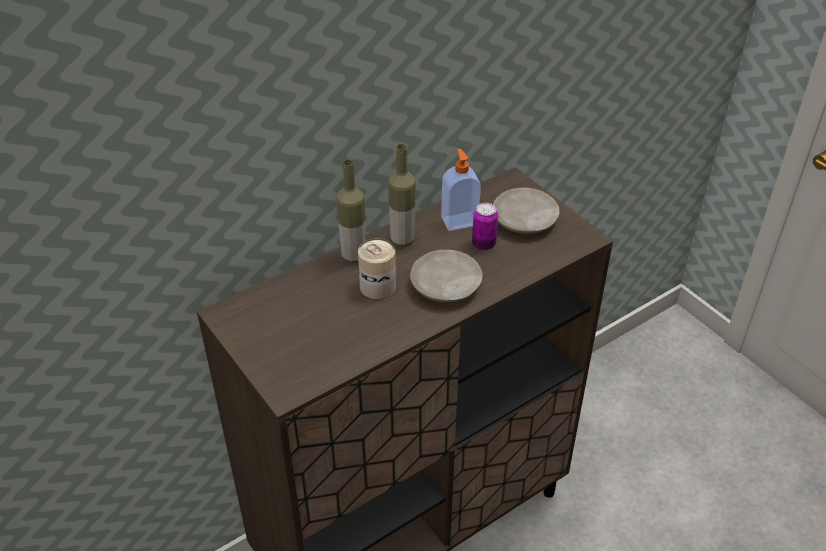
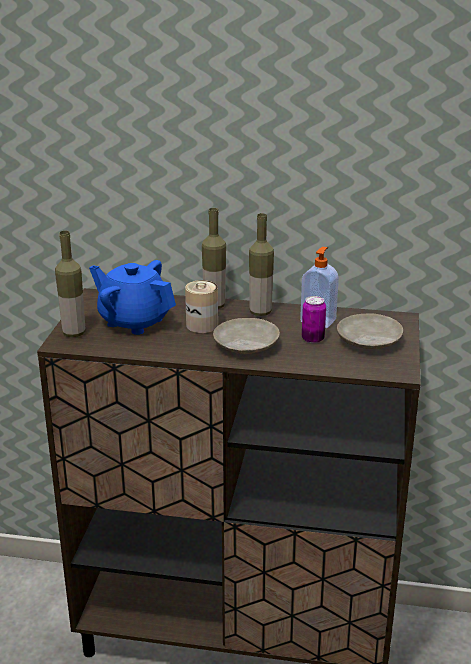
camera: 45 degrees right, 15 degrees down
(279, 372) = (74, 333): none -> bottle
(312, 320) = (134, 321): none -> blue teapot

